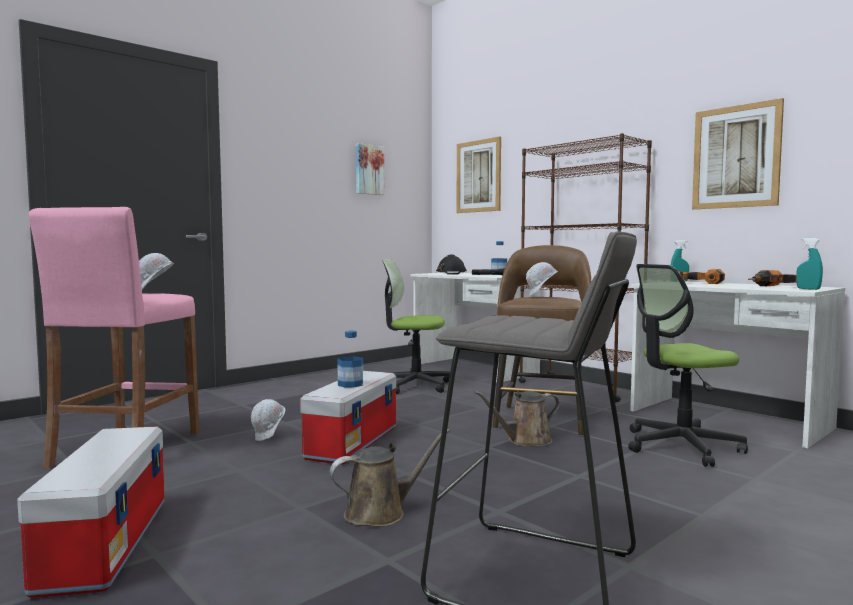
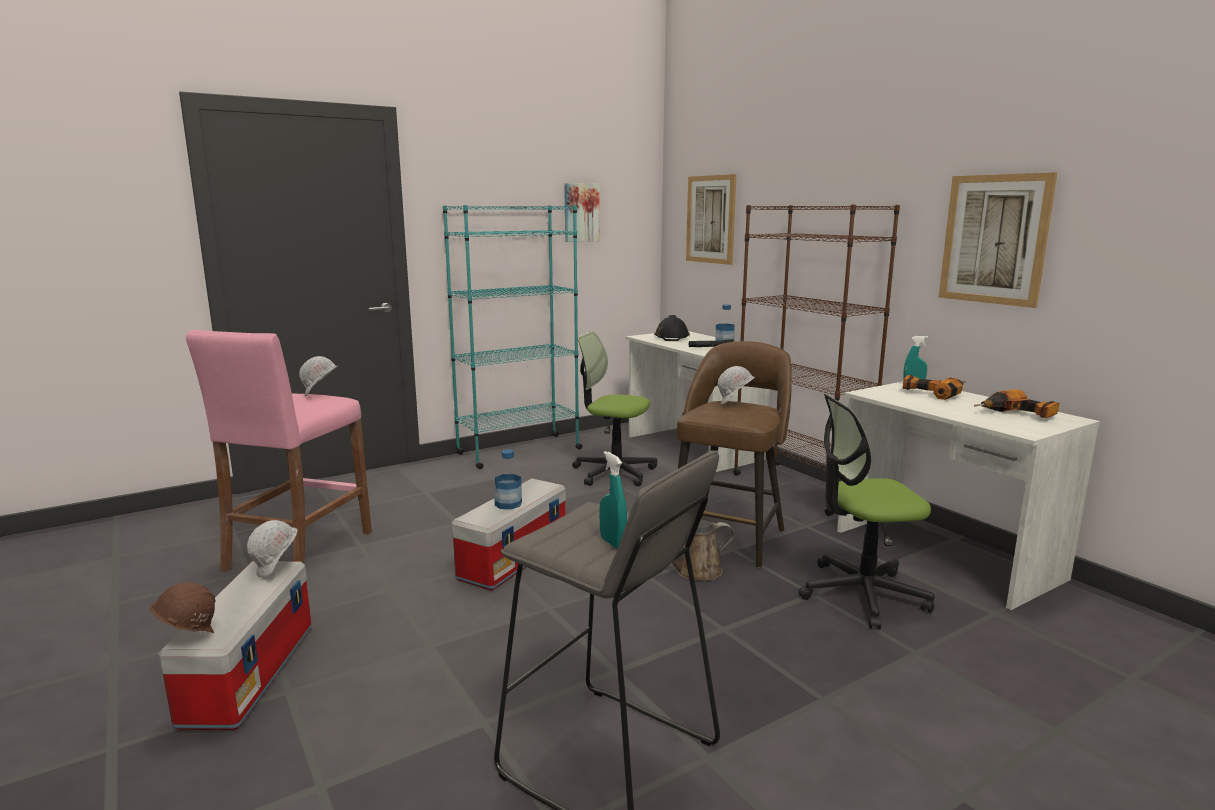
camera: 10 degrees right, 10 degrees up
(53, 483) = (188, 638): none -> brown hard hat
(269, 437) = (435, 545): white hard hat -> white hard hat (277, 570)
(319, 376) = (519, 451): none -> turquoise bookcase
(380, 513) = (501, 661): brown watering can -> none
(808, 289) = (1040, 427): turquoise spray bottle -> turquoise spray bottle (613, 543)

